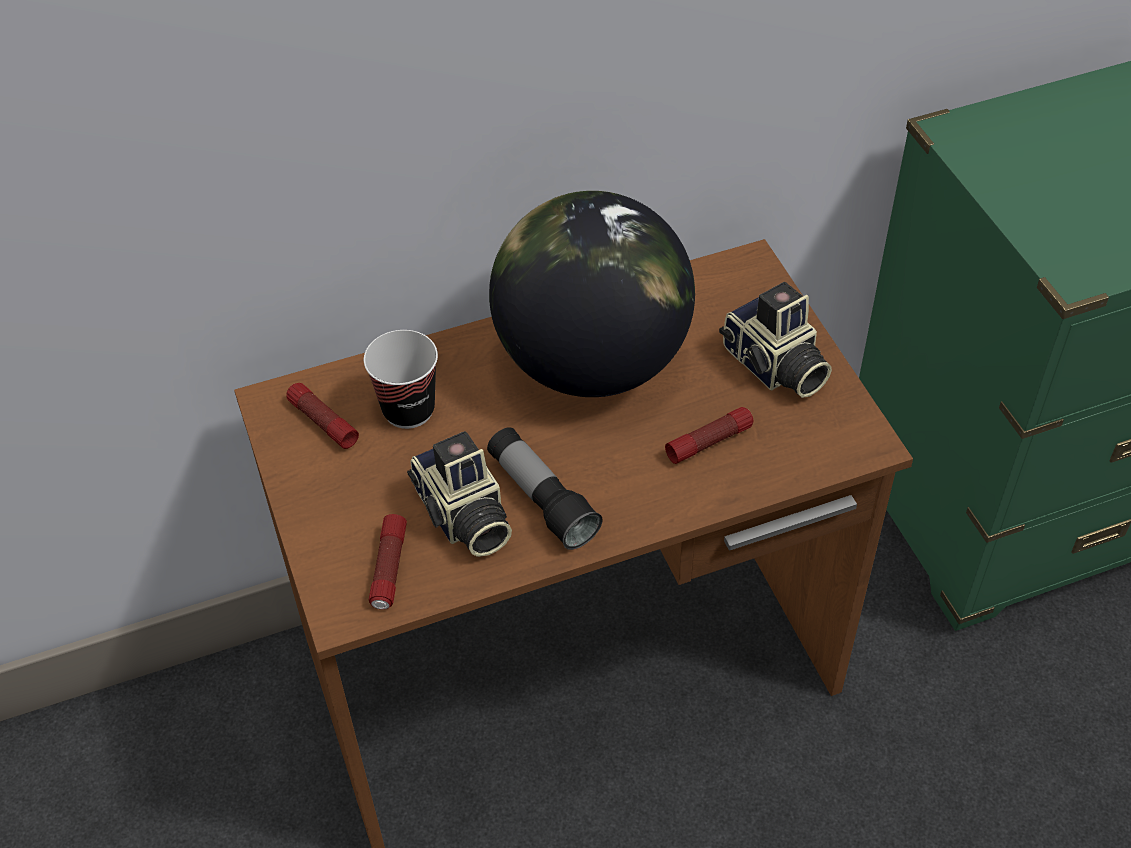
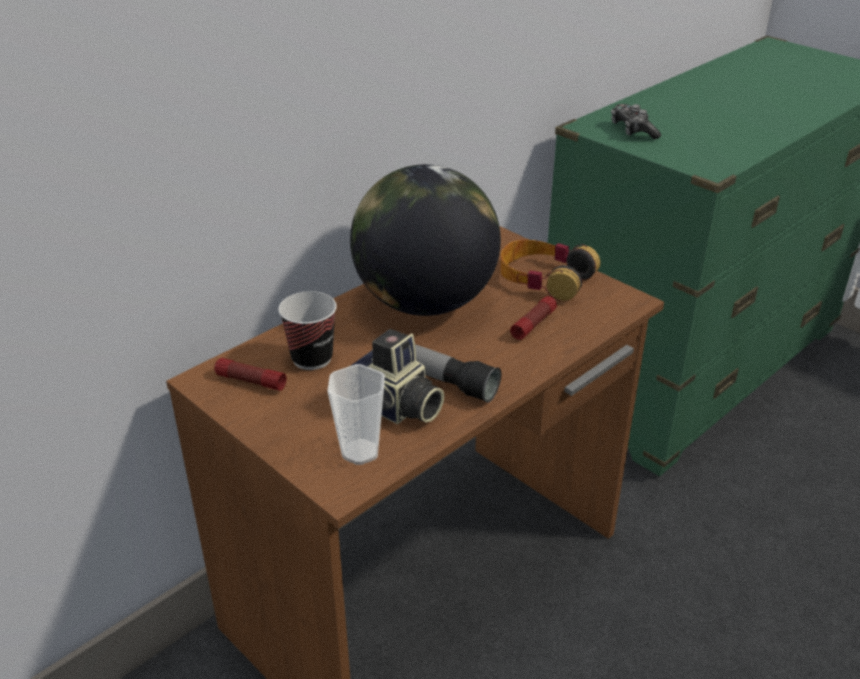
camera: 25 degrees left, 15 degrees down
(389, 569) = (360, 452): flashlight -> cup
(773, 367) = (544, 278): camera -> headphones
(1018, 158) = (632, 130): none -> game controller

